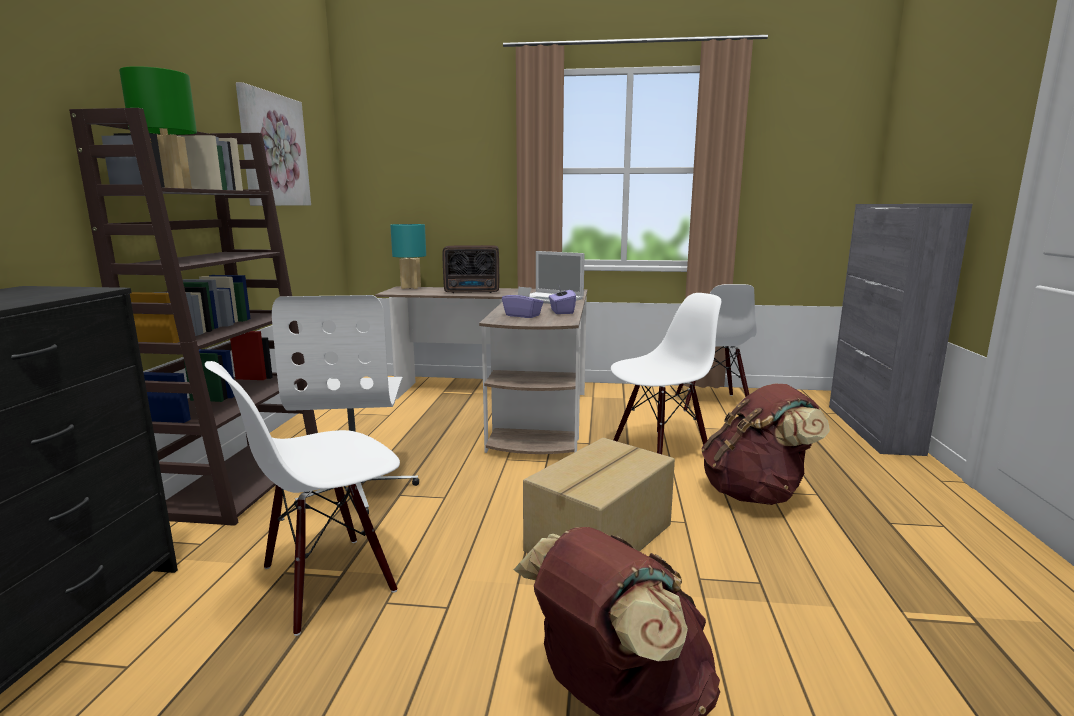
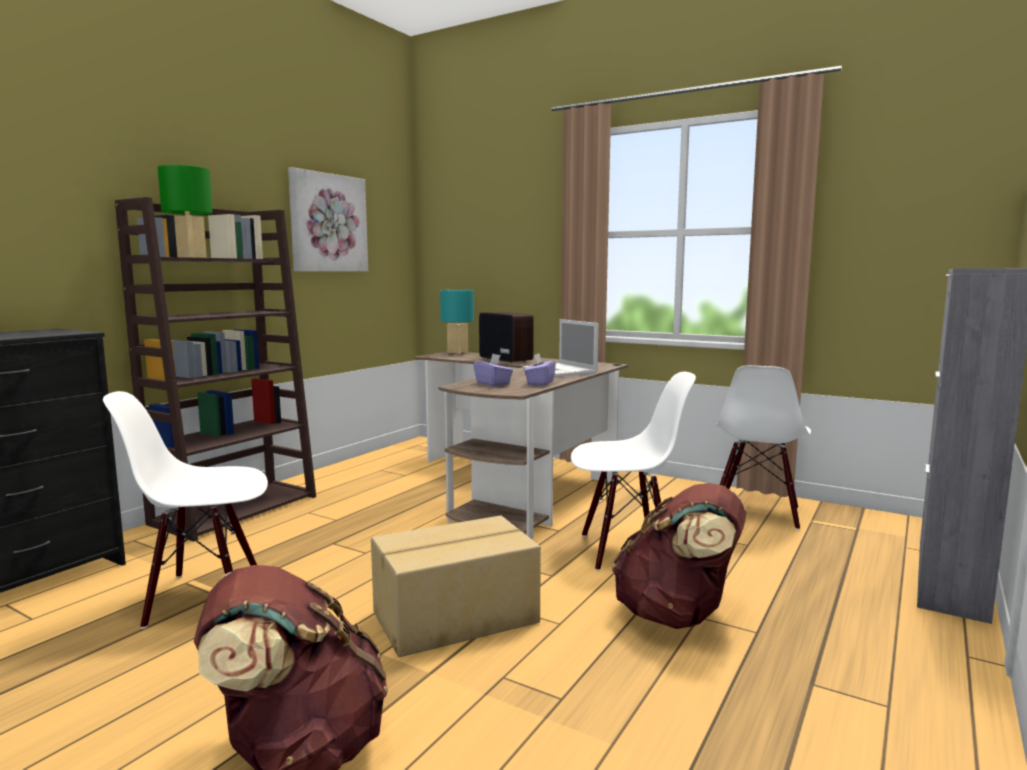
camera: 25 degrees right, 5 degrees down
(358, 487) = (309, 531): white office chair -> none
(473, 292) = (505, 359): radio -> radio turned 150 degrees counterclockwise

